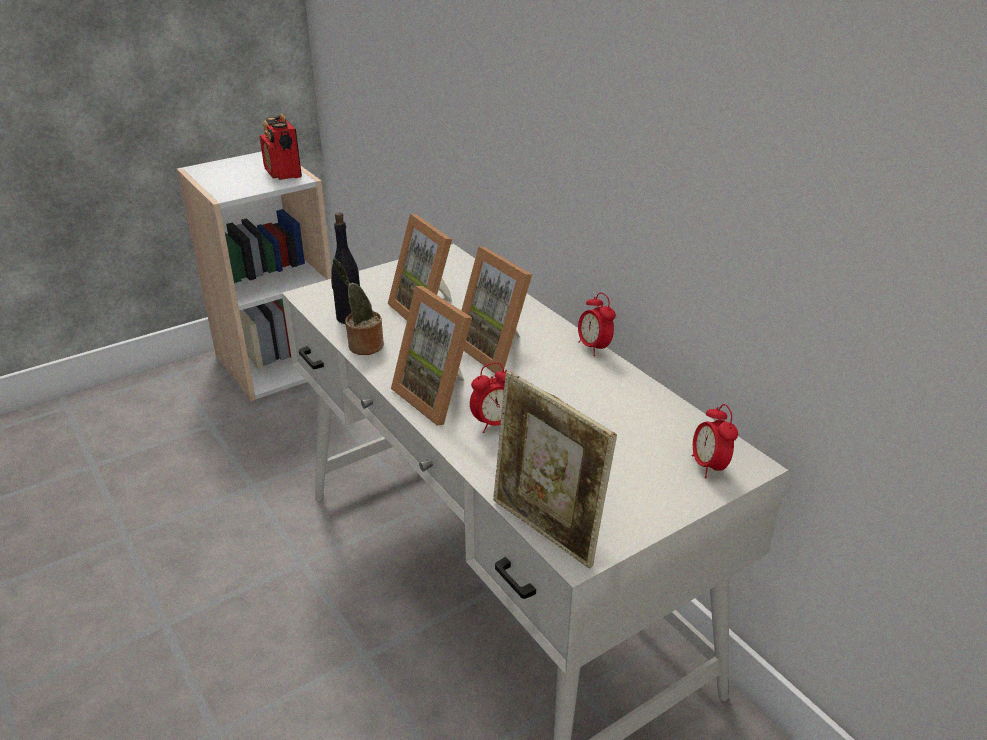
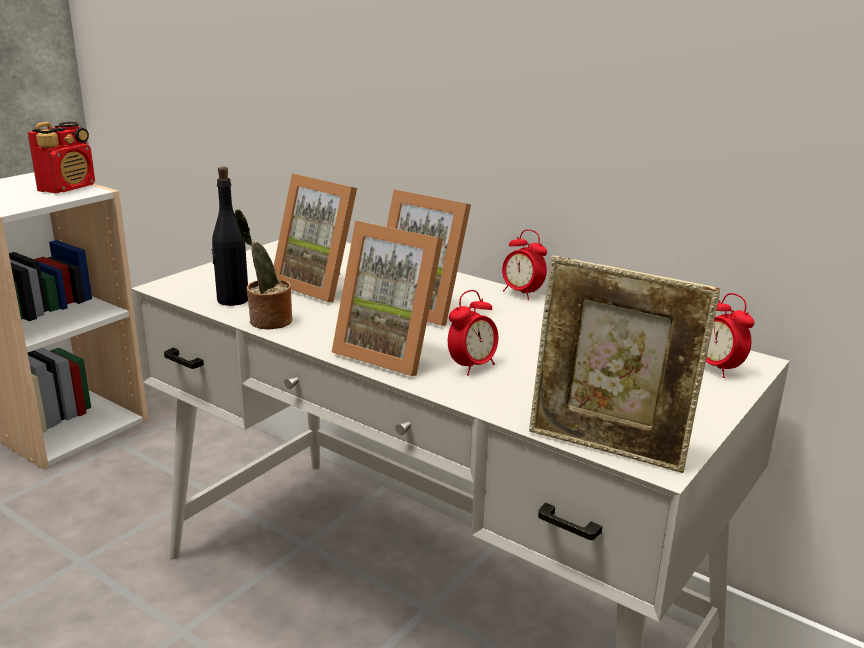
camera: 20 degrees left, 10 degrees down
(283, 173) = (68, 188): radio -> radio turned 105 degrees counterclockwise

